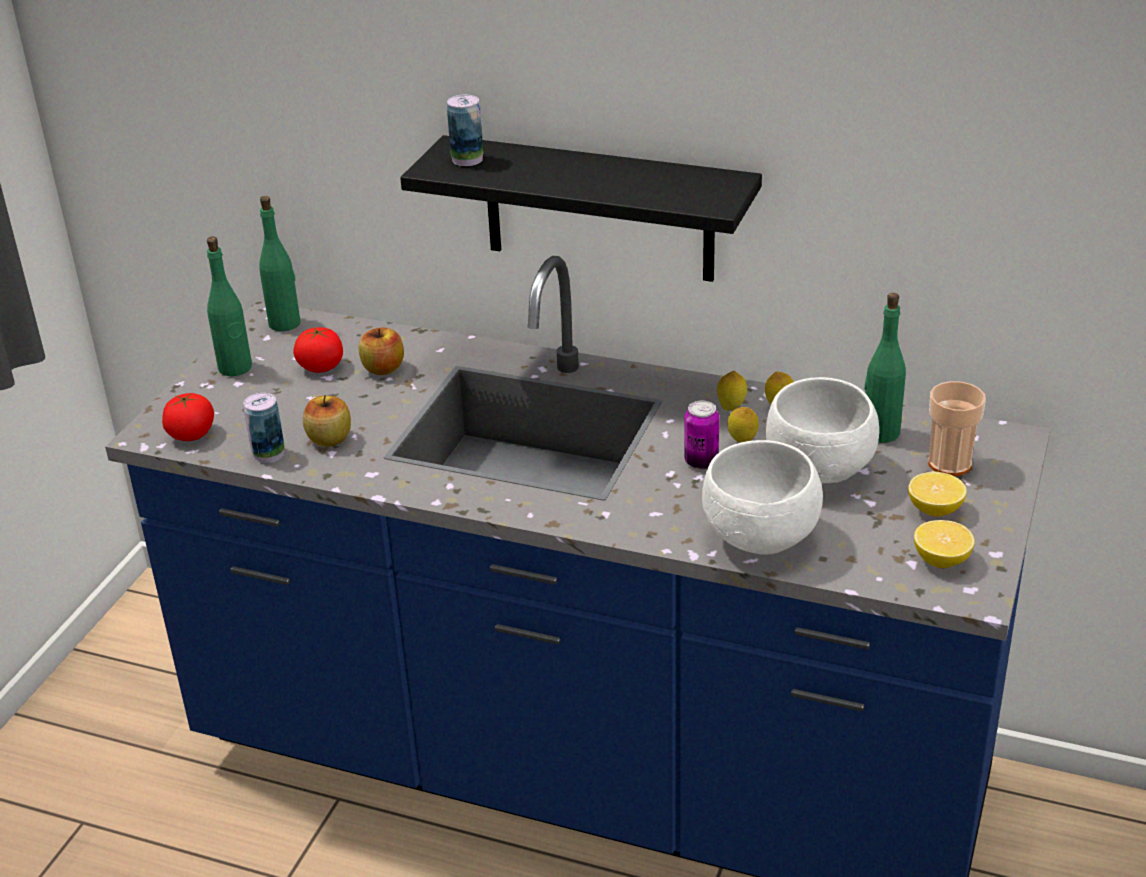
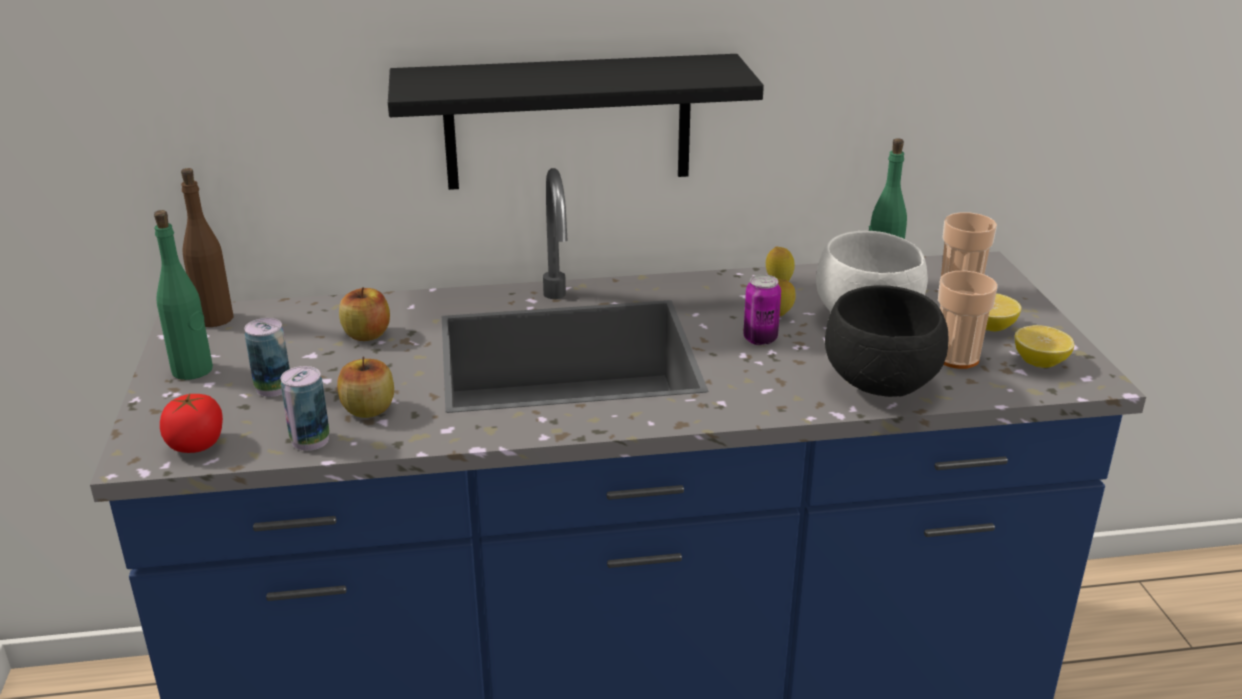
camera: 30 degrees left, 5 degrees down
(285, 323) = (215, 318): green bottle -> brown bottle
(321, 367) = (294, 348): tomato -> none
(467, 159) = (443, 80): can -> can (273, 388)
(731, 408) = (739, 292): lemon -> none
(762, 540) = (883, 386): white bowl -> black bowl
(864, 532) = (956, 358): none -> cup

